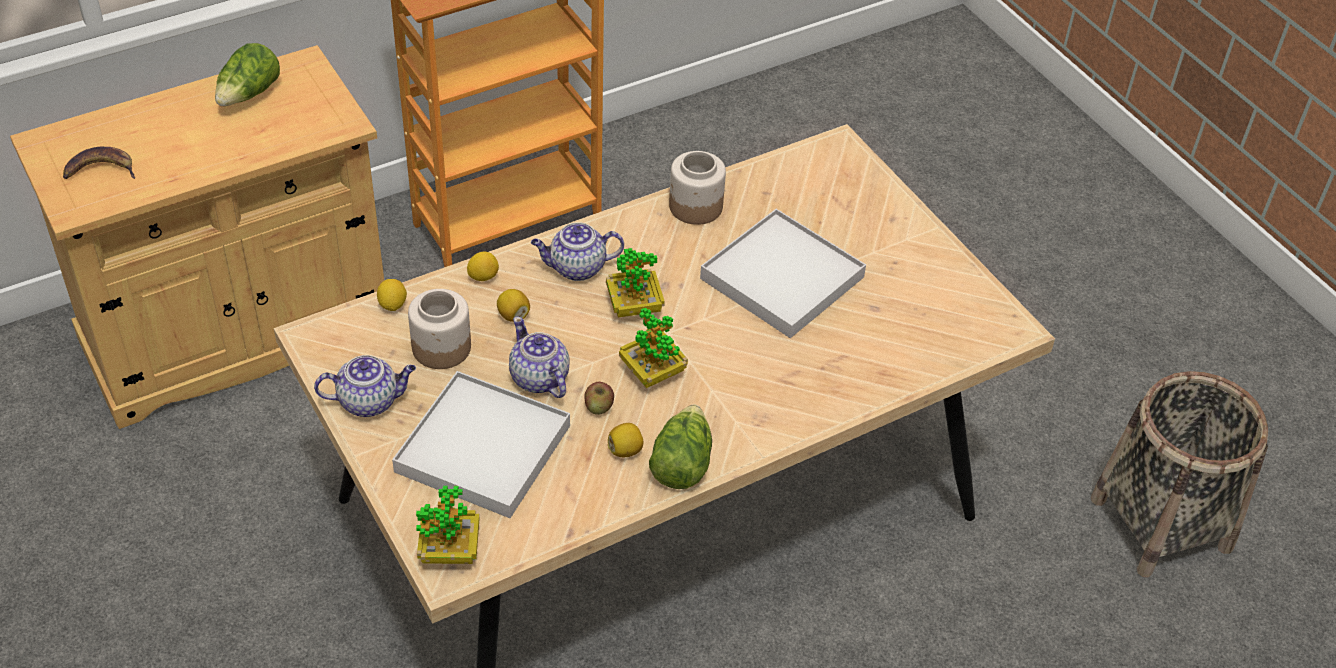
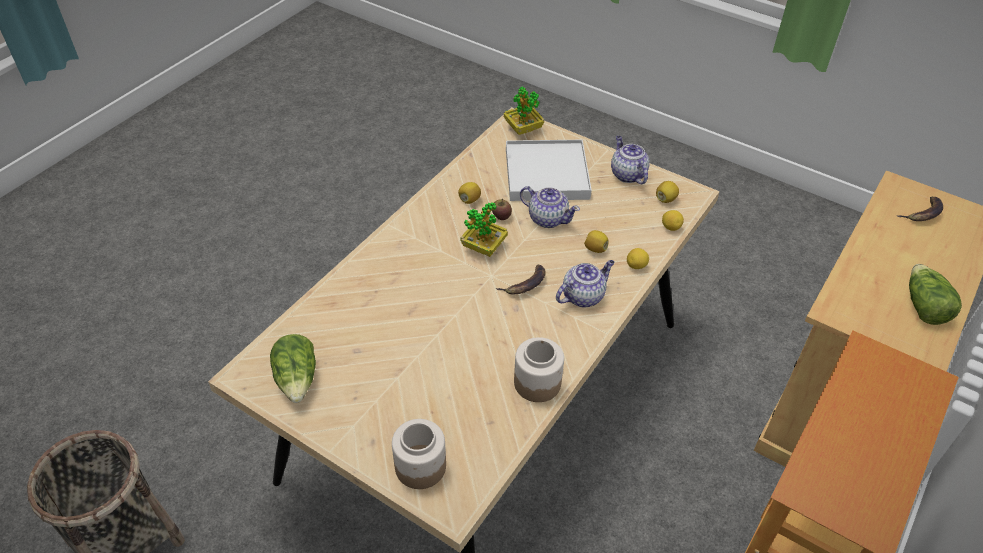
camera: 155 degrees right, 0 degrees up
(357, 344) = (665, 199): none -> lemon
(370, 401) = (627, 174): teapot -> teapot turned 105 degrees clockwise
(442, 347) = (618, 215): jar -> jar (420, 467)
(634, 306) = (525, 284): potted plant -> banana
(681, 463) = (434, 204): lettuce -> lettuce (297, 379)
(782, 278) = (436, 347): white tray -> none

